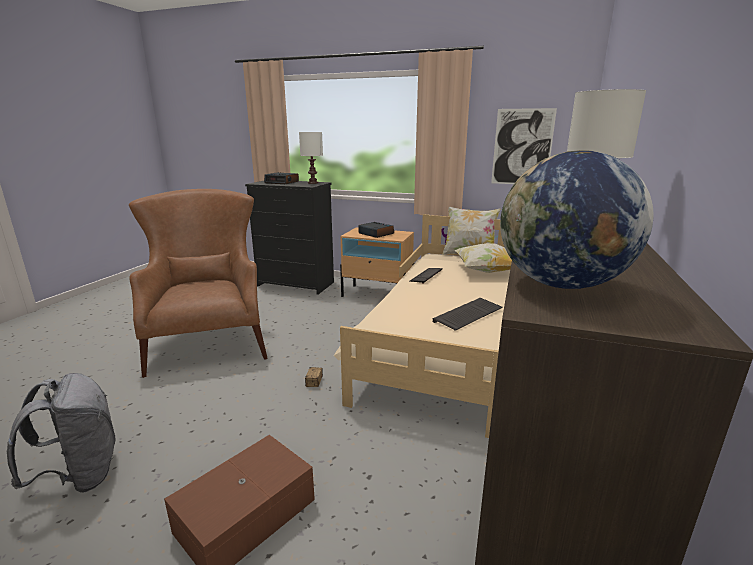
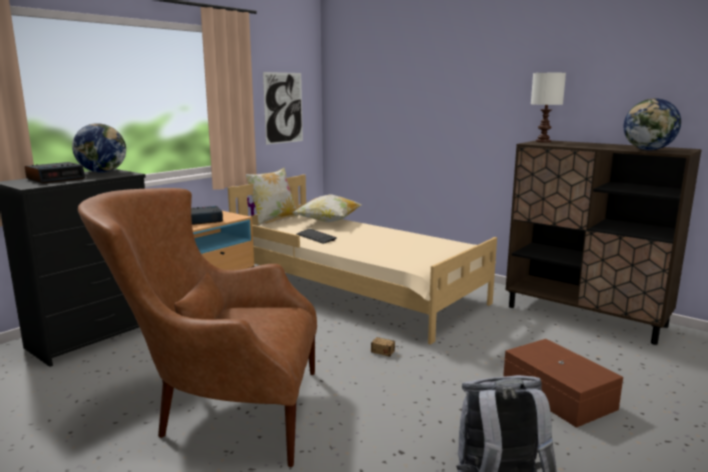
camera: 70 degrees left, 5 degrees down
(313, 183) = (102, 172): white table lamp -> globe
(468, 316) = (417, 240): keyboard -> none

